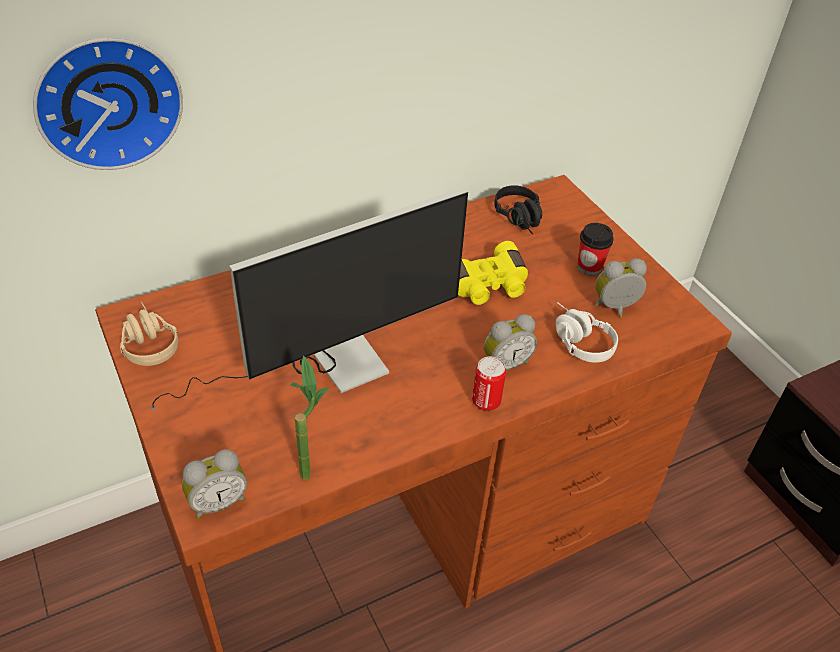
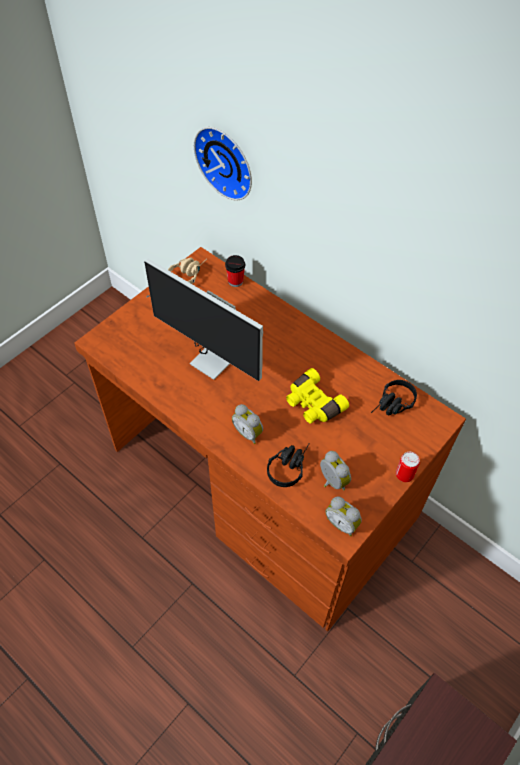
camera: 70 degrees right, 10 degrees up
(218, 502) = (103, 343): alarm clock -> alarm clock (342, 523)
(309, 466) = (137, 369): potted plant -> none
(486, 402) = (214, 431): can -> can (404, 475)
(576, 340) = (289, 466): white headphones -> black headphones
(589, 267) = (366, 457): cup -> cup (235, 281)

